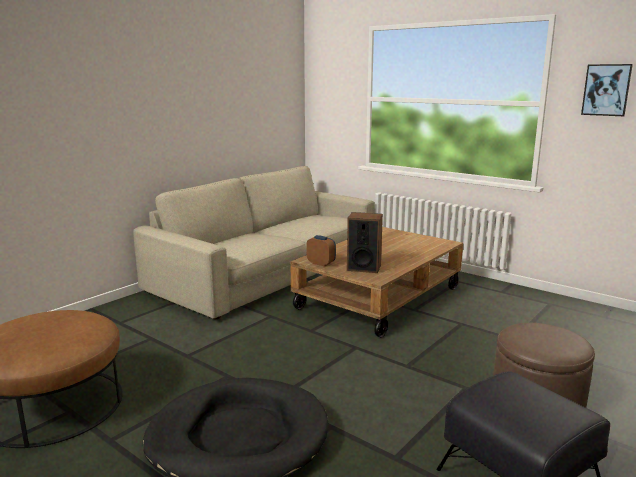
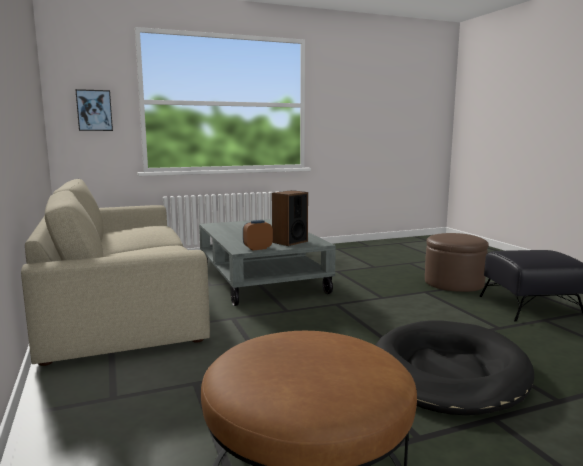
camera: 60 degrees left, 5 degrees down
(379, 298) = (260, 278): brown coffee table -> grey coffee table
(606, 90) = (340, 95): picture -> picture (94, 110)

